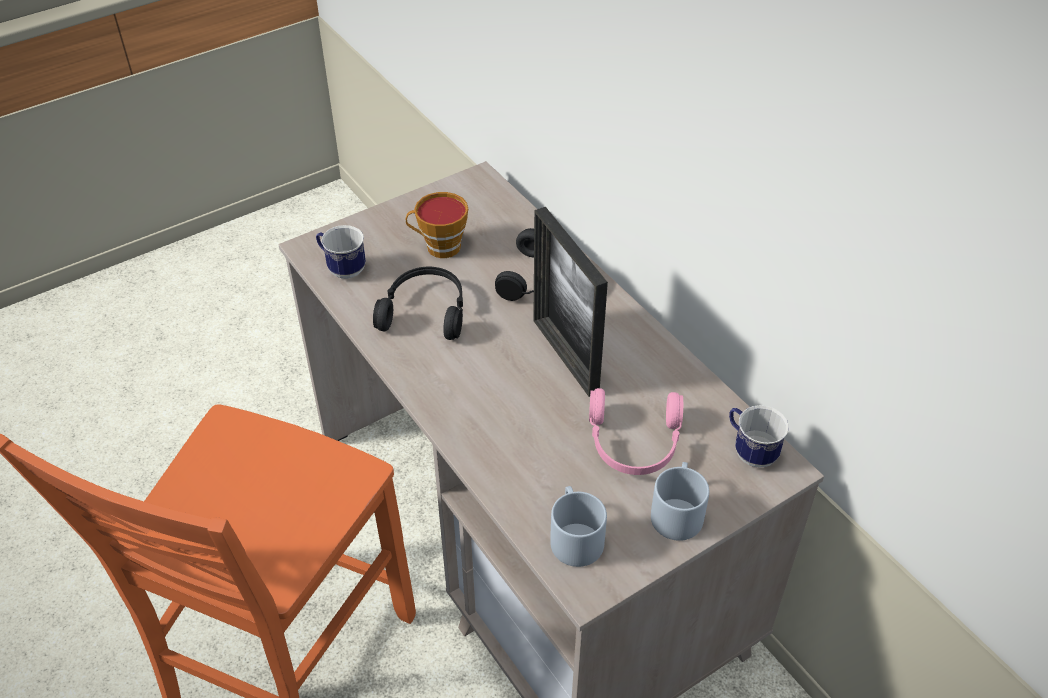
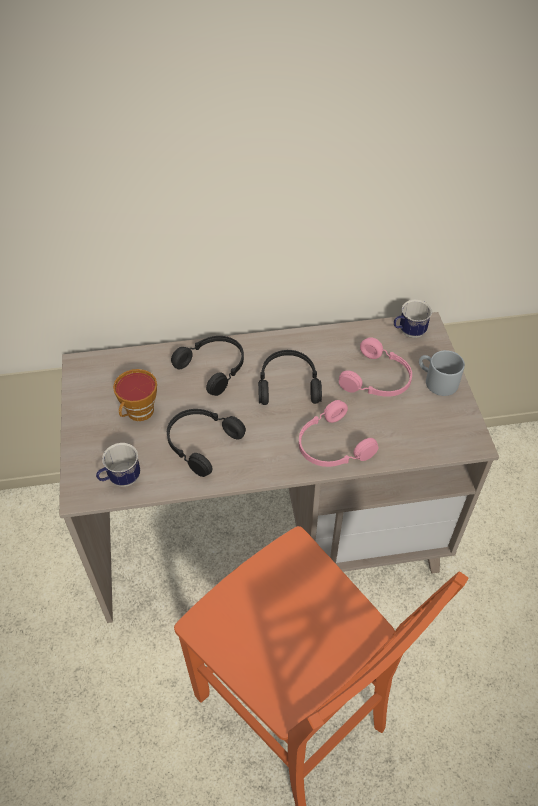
camera: 65 degrees left, 5 degrees up
(488, 429) = (331, 446): none -> pink headphones
(565, 355) = (288, 384): picture frame -> black headphones
(573, 536) = (435, 434): grey mug -> none

